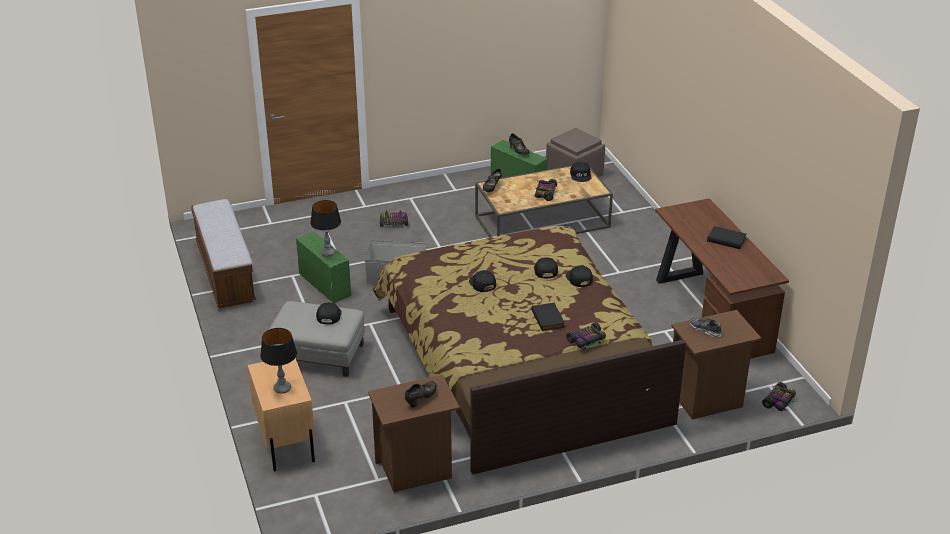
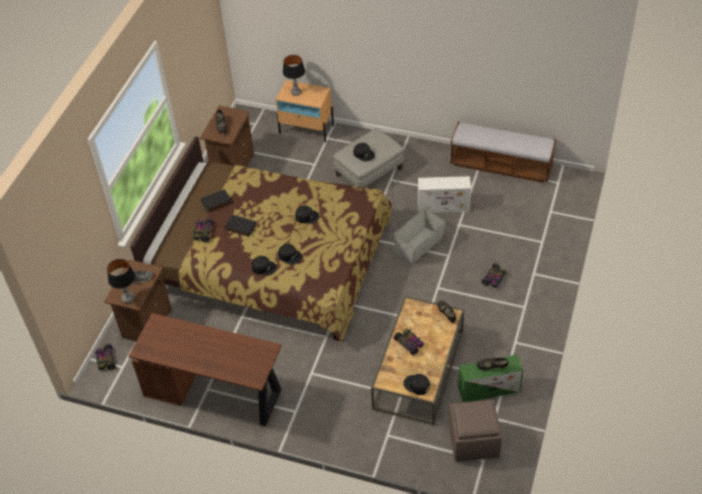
camera: 130 degrees right, 15 degrees up
(324, 284) = (444, 206): green storage box -> white storage box
(327, 253) = (436, 183): table lamp -> table lamp (128, 298)
(727, 239) = (203, 357): black book -> black book (216, 202)

